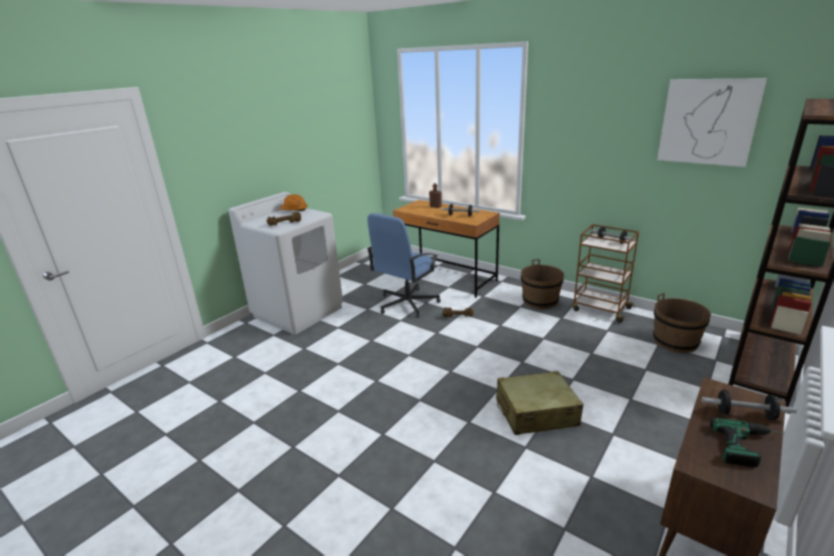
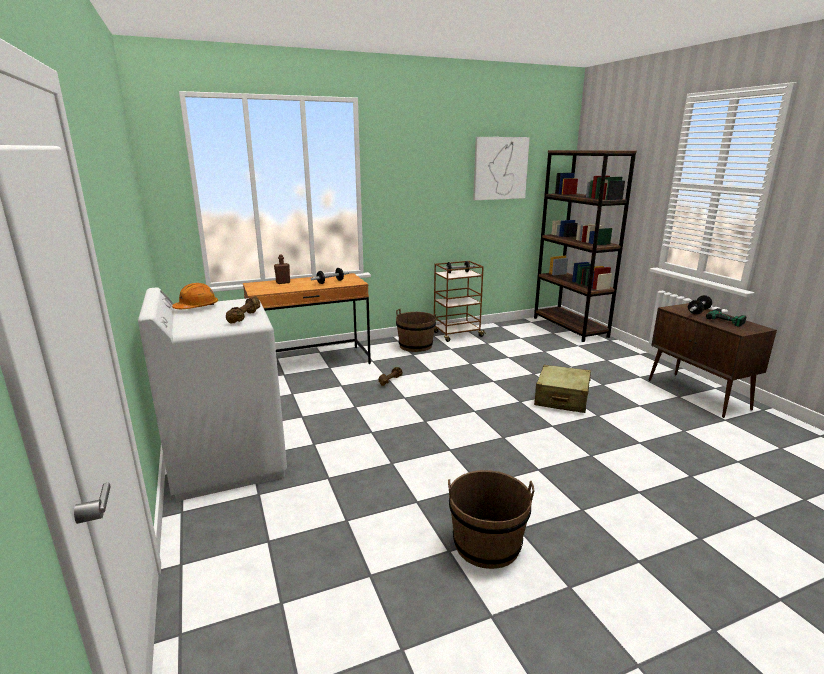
camera: 60 degrees left, 5 degrees down
(407, 304) = (327, 394): blue office chair -> none
(675, 342) = (523, 333): brown bucket -> brown bucket (487, 544)

